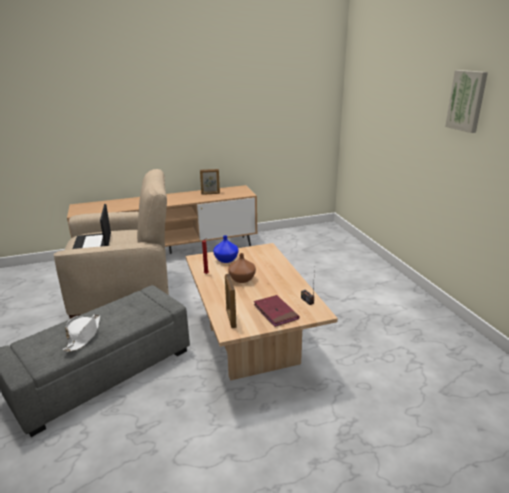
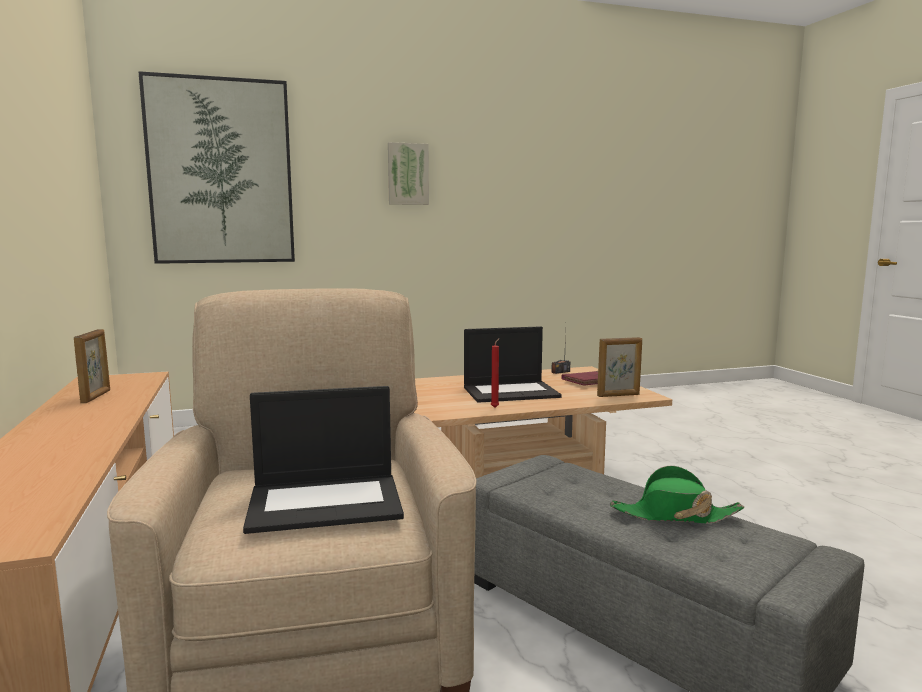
camera: 90 degrees left, 15 degrees down
(83, 336) = (674, 515): white hat -> green hat
(226, 260) = (444, 399): blue vase -> none
(242, 279) = (511, 392): brown vase -> laptop
(376, 88) = (221, 172): none -> picture

